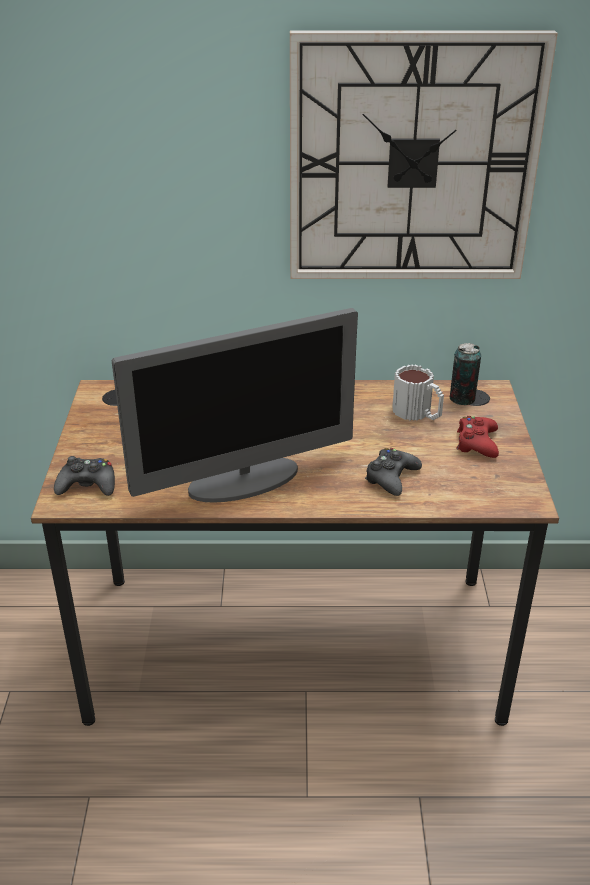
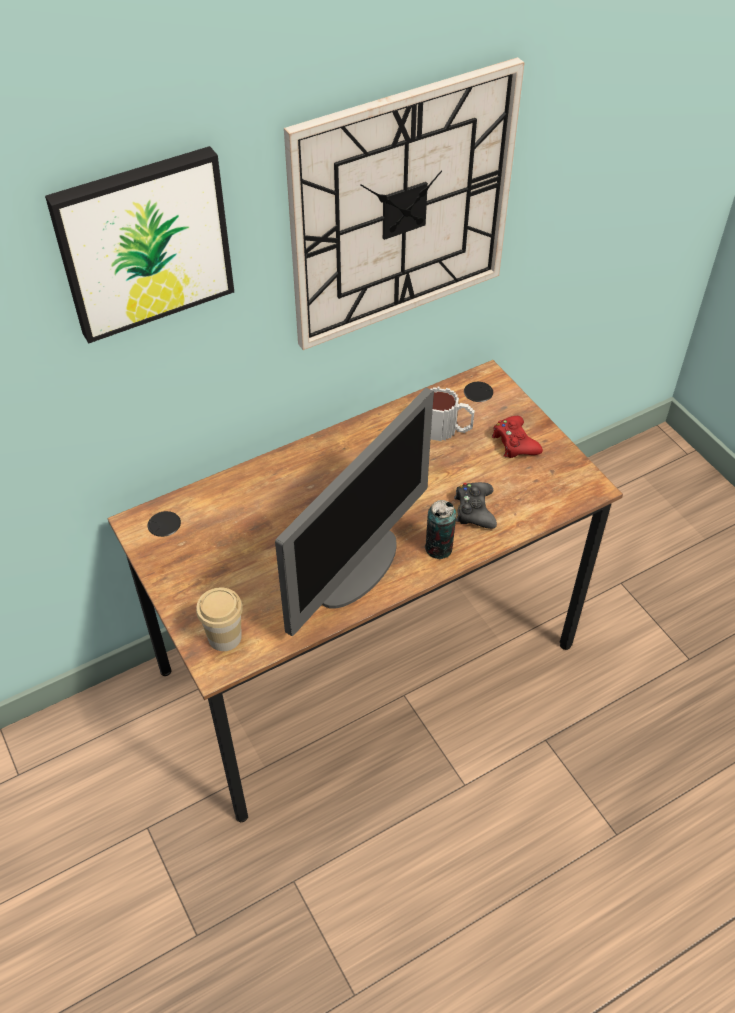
camera: 30 degrees left, 15 degrees up
(87, 485) = (224, 637): black game controller -> cup
(144, 105) = (143, 243): none -> picture
(462, 398) = (471, 397): can -> can (438, 548)

